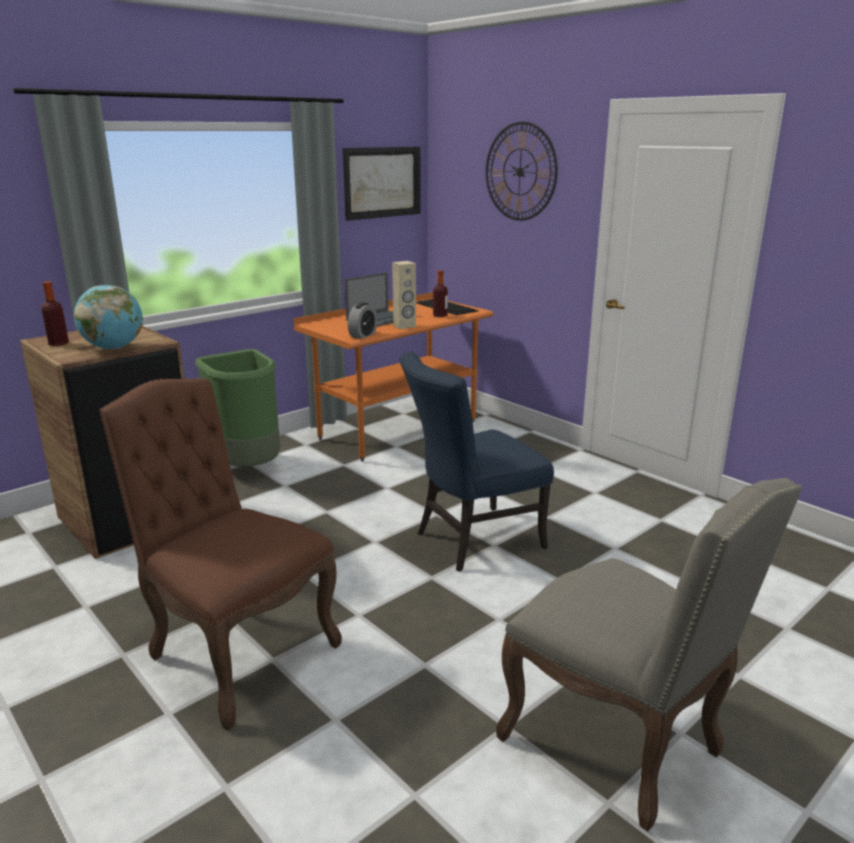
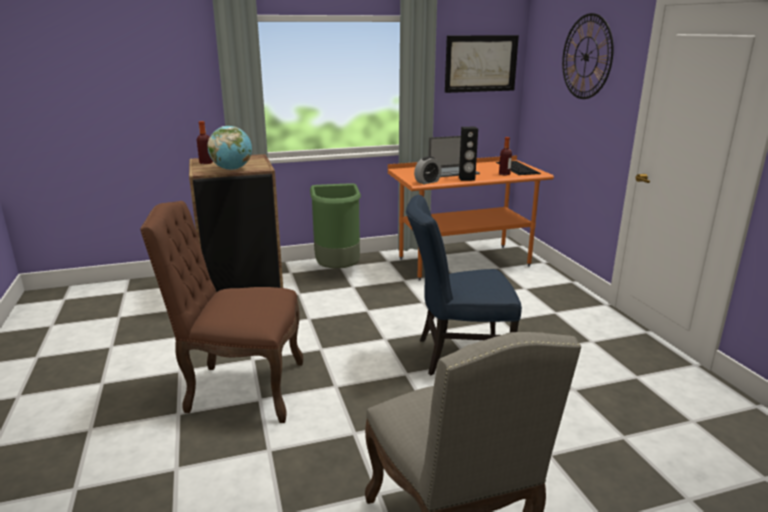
camera: 25 degrees right, 0 degrees up
(238, 653) = (243, 389): brown chair -> brown chair turned 60 degrees counterclockwise
(404, 326) = (467, 179): beige speaker -> black speaker

